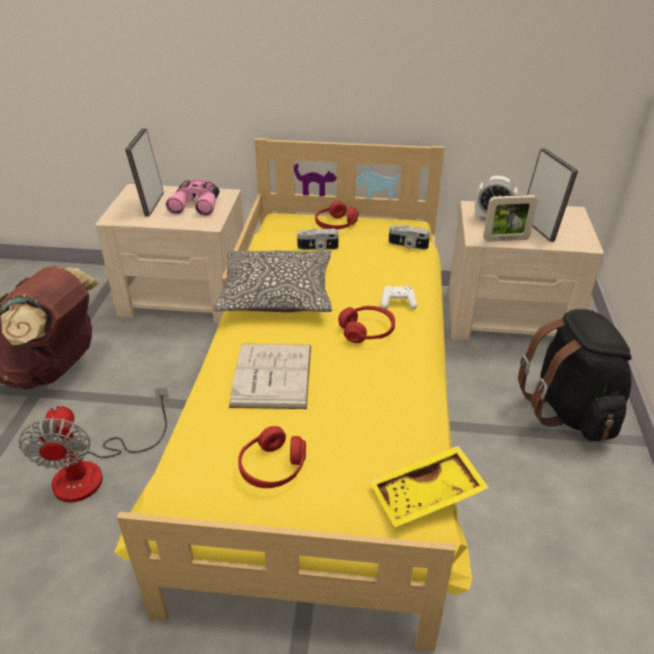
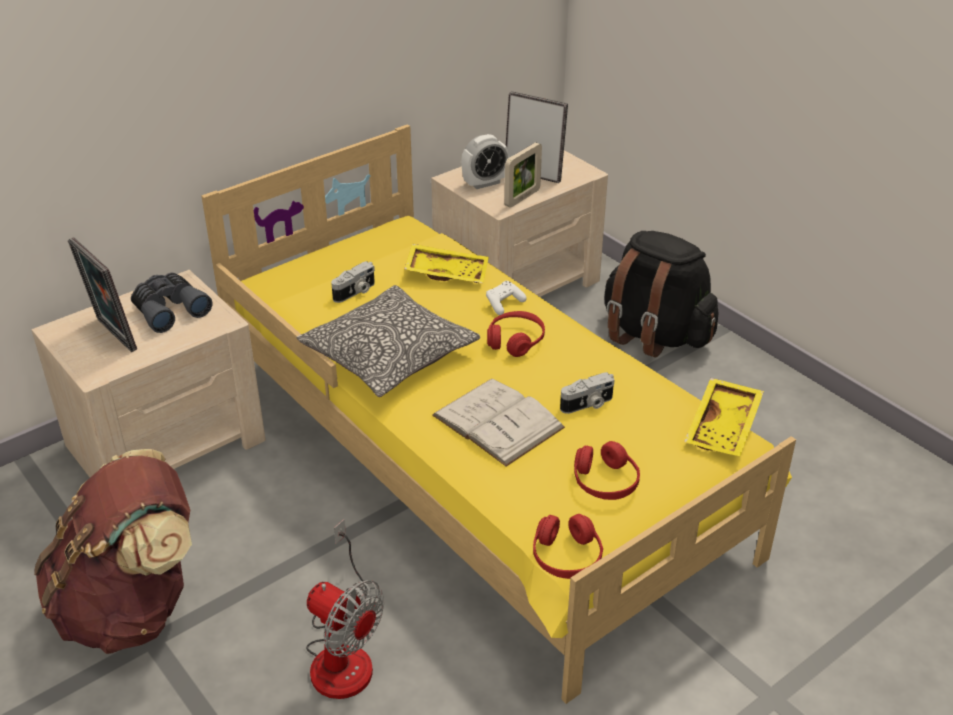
camera: 45 degrees left, 0 degrees up
(196, 204) = (169, 309): pink binoculars -> grey binoculars
(336, 225) = (333, 260): red headphones -> red headphones (566, 557)
(392, 265) = (447, 272): none -> yellow tray
(407, 245) = (433, 247): camera -> camera (588, 404)

